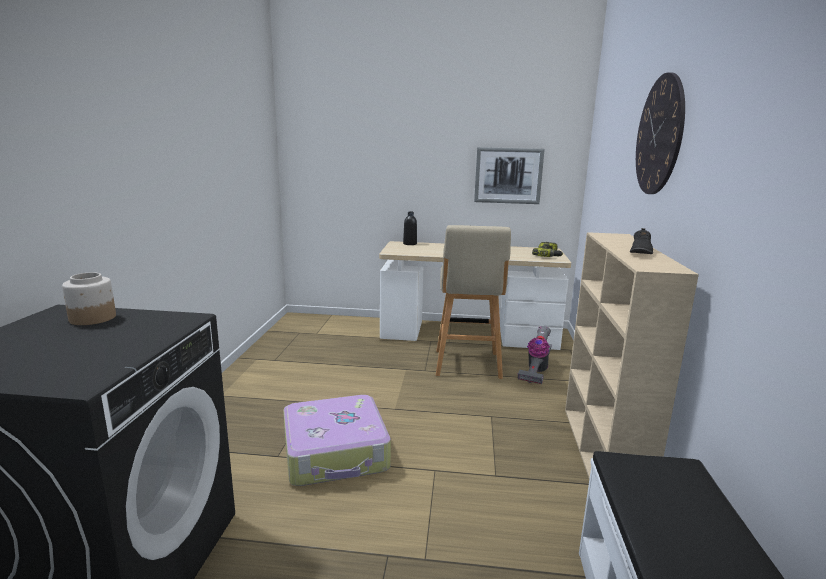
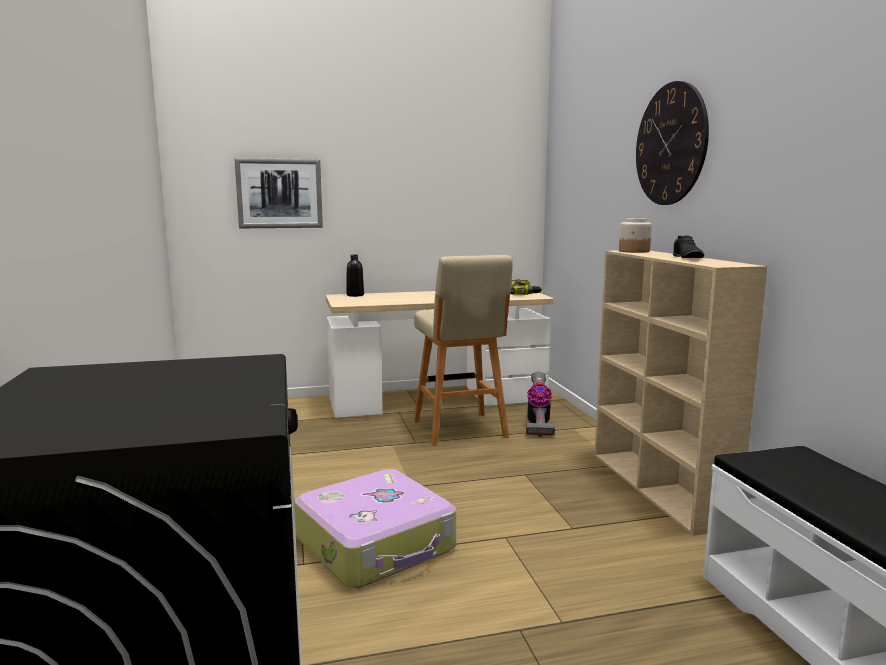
camera: 20 degrees left, 5 degrees down
(92, 318) = (120, 373): jar -> jar (634, 251)
(508, 175) = (463, 207): picture -> picture (279, 193)

